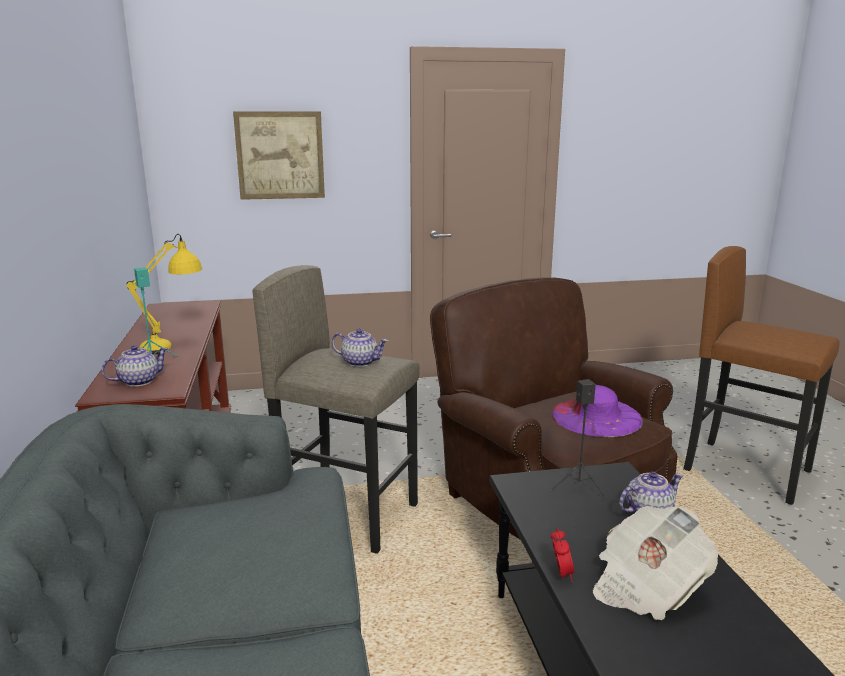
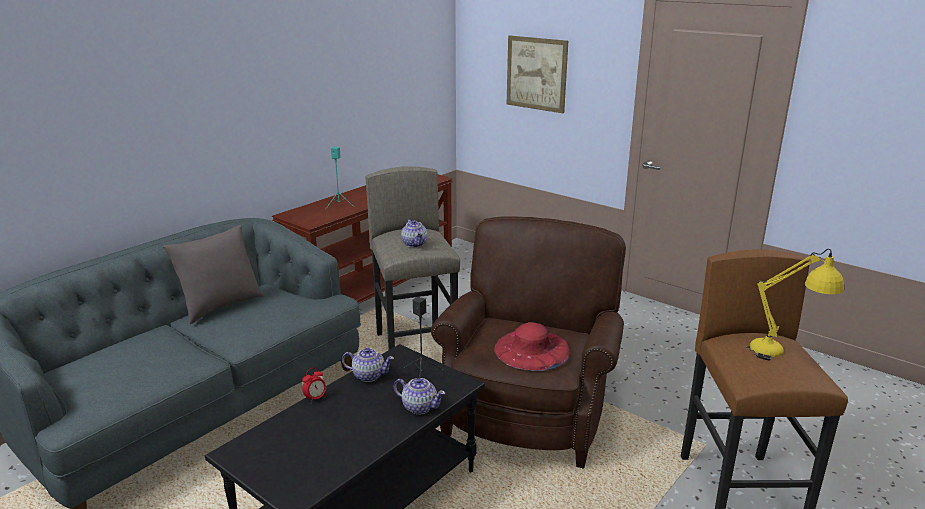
camera: 50 degrees right, 5 degrees up
(138, 381) = (312, 213): teapot -> teapot (368, 375)
(173, 345) = (366, 199): yellow table lamp -> yellow table lamp (785, 353)
(176, 568) = (220, 306): none -> grey pillow
(596, 416) = (532, 349): purple hat -> red hat
(646, 586) = (332, 427): newspaper -> none

